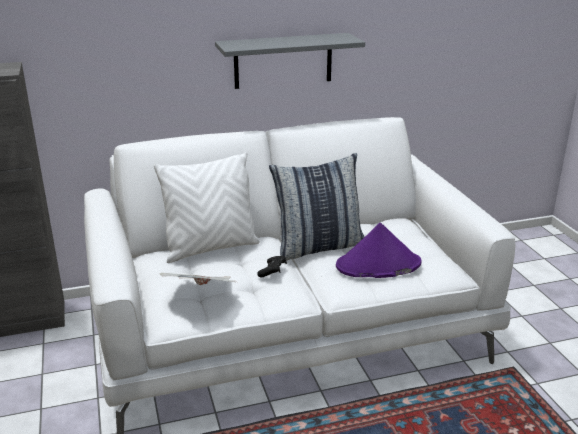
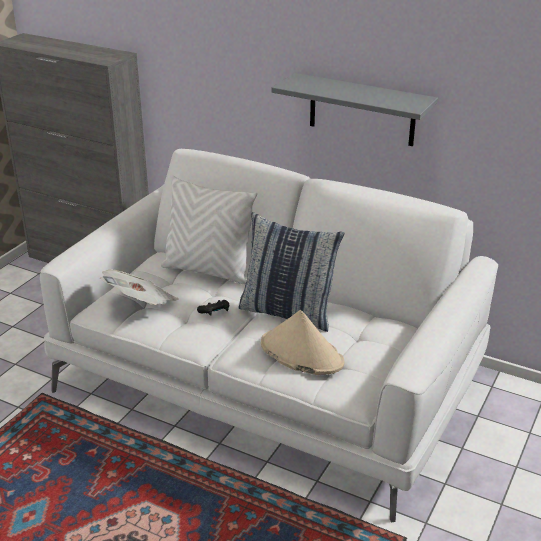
camera: 45 degrees right, 5 degrees up
(378, 265) = (301, 353): purple hat -> beige hat

